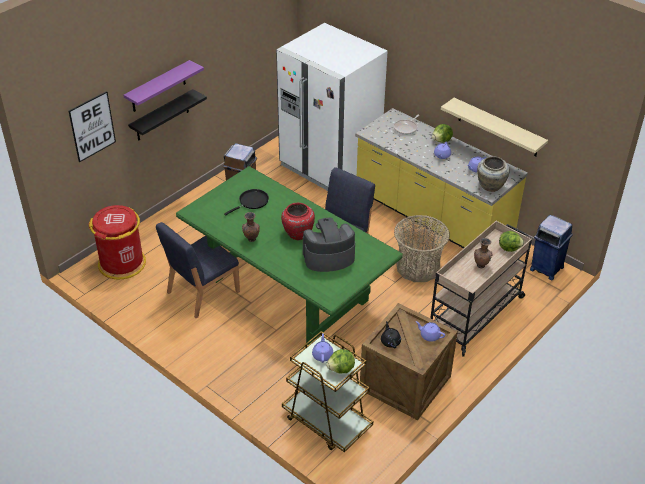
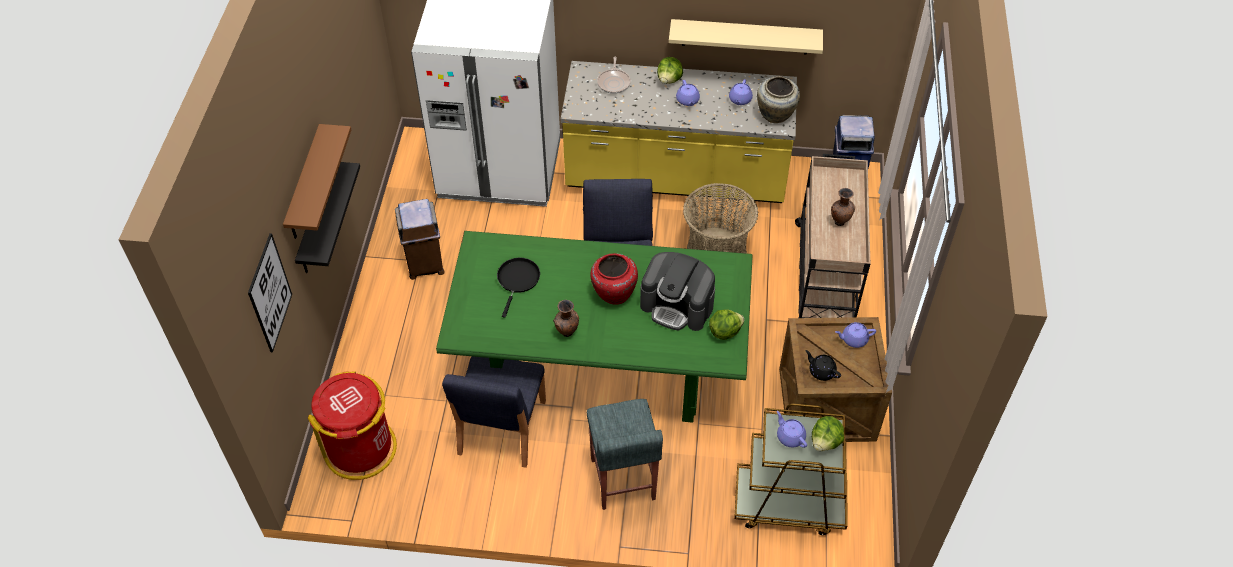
camera: 35 degrees left, 10 degrees up
(158, 87) = (305, 185): purple shelf -> brown shelf
(241, 354) = (622, 480): none -> grey stool
(328, 257) = (677, 305): coffee machine -> coffee machine turned 105 degrees counterclockwise
(509, 248) = (847, 183): lettuce -> lettuce (724, 331)

